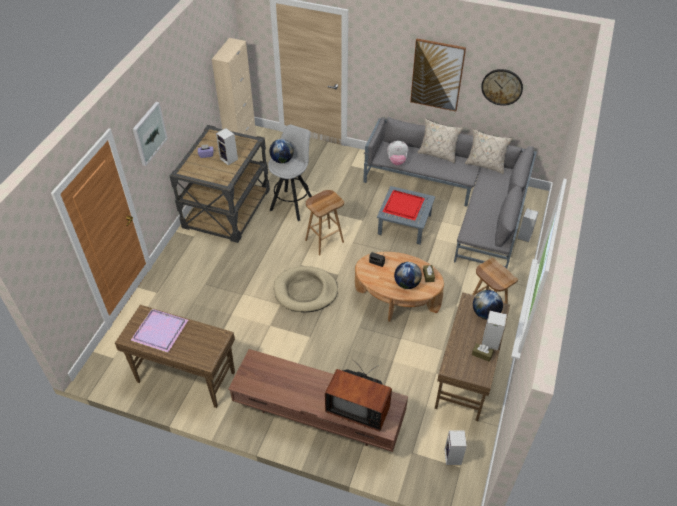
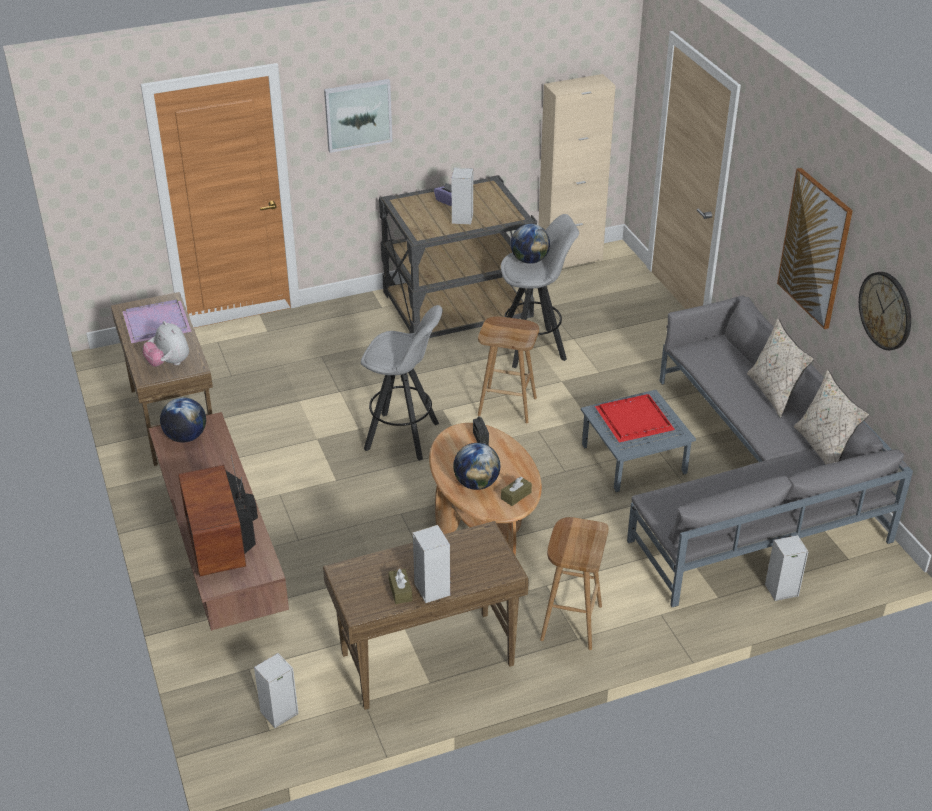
camera: 50 degrees right, 10 degrees down
(305, 291) = (404, 437): beige dog bed -> grey stool
(397, 161) = (702, 365): plush toy -> plush toy (169, 363)
(485, 313) = (480, 560): globe -> globe (186, 437)

